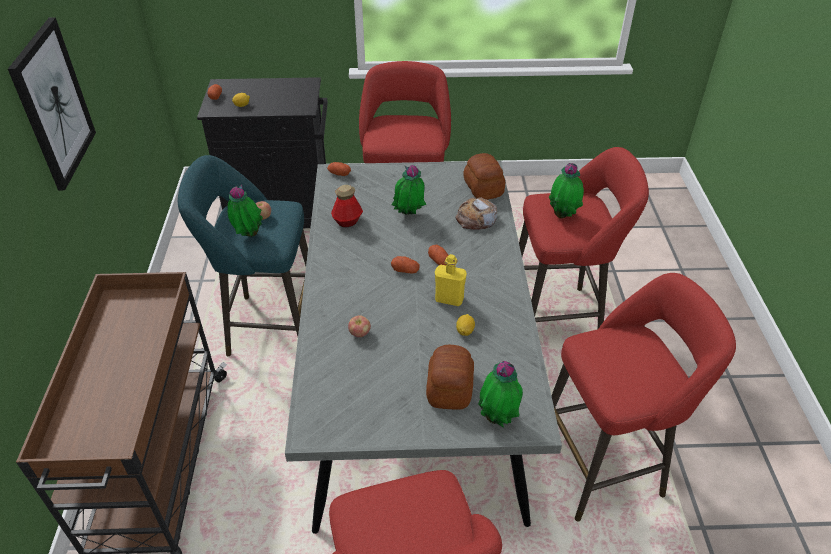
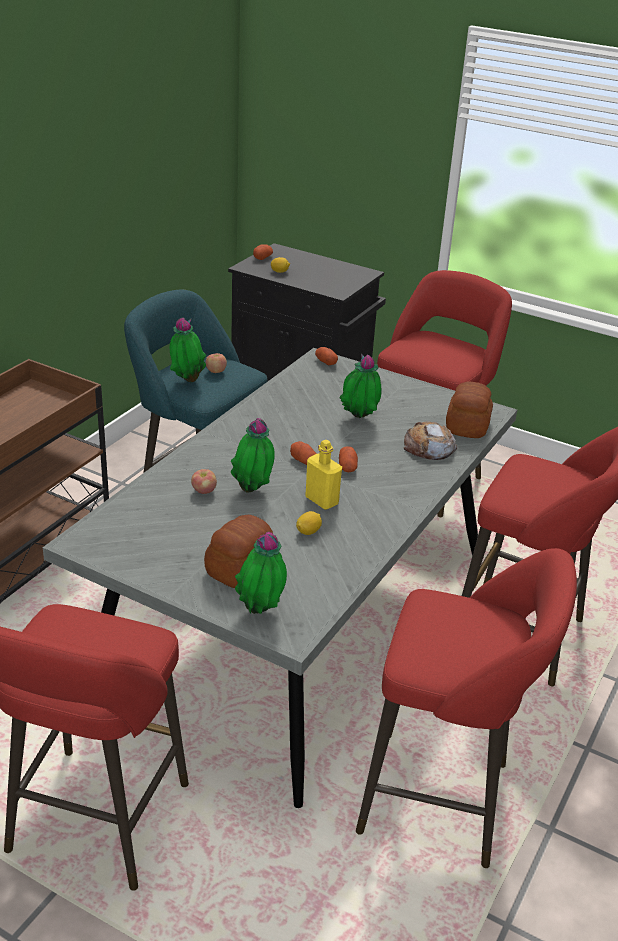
camera: 30 degrees right, 10 degrees down
(53, 104) = (59, 188): picture -> none
(347, 221) = (291, 402): bottle -> none
(563, 215) = (536, 482): potted plant -> potted plant (253, 491)

